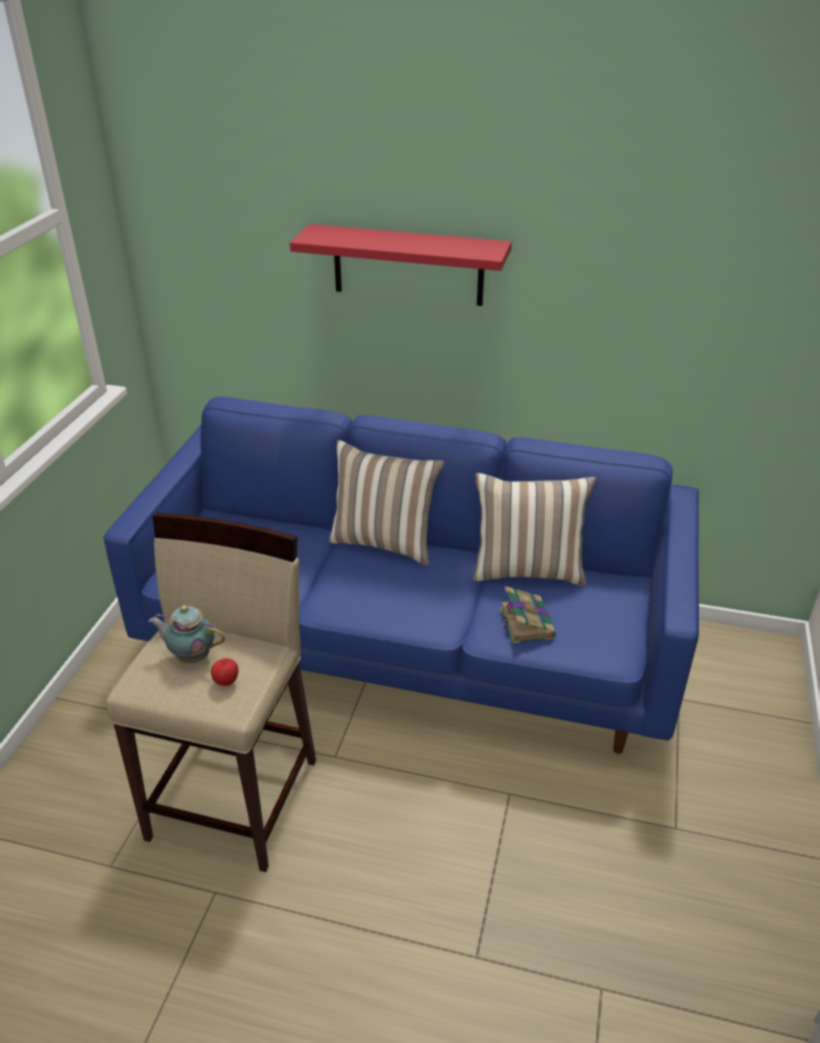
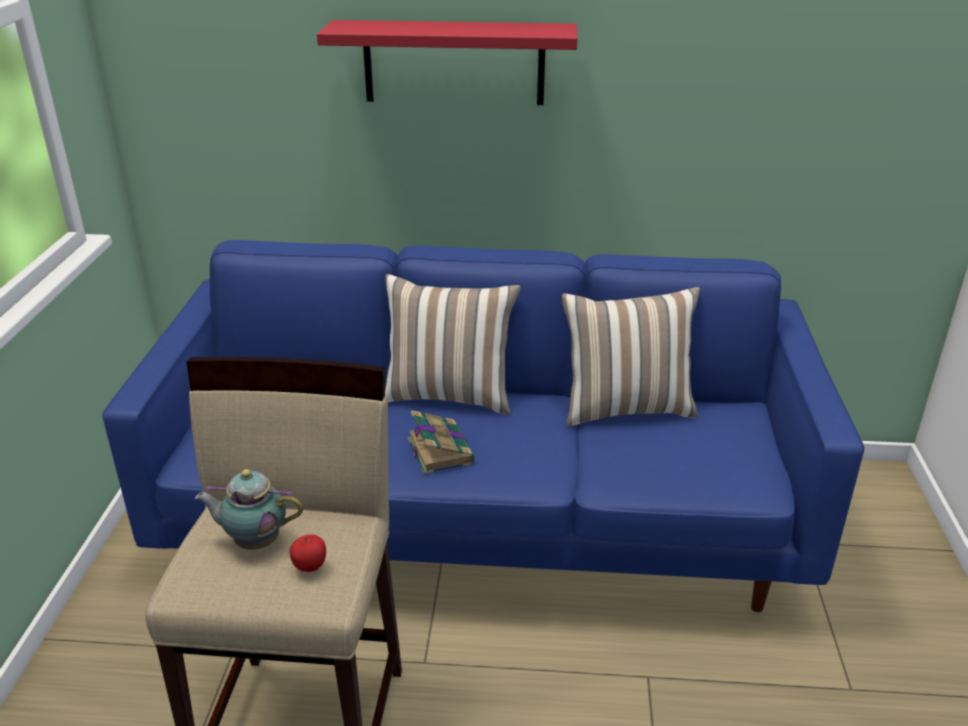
camera: 10 degrees left, 5 degrees down
(526, 622) = (644, 463): book -> book (439, 450)

